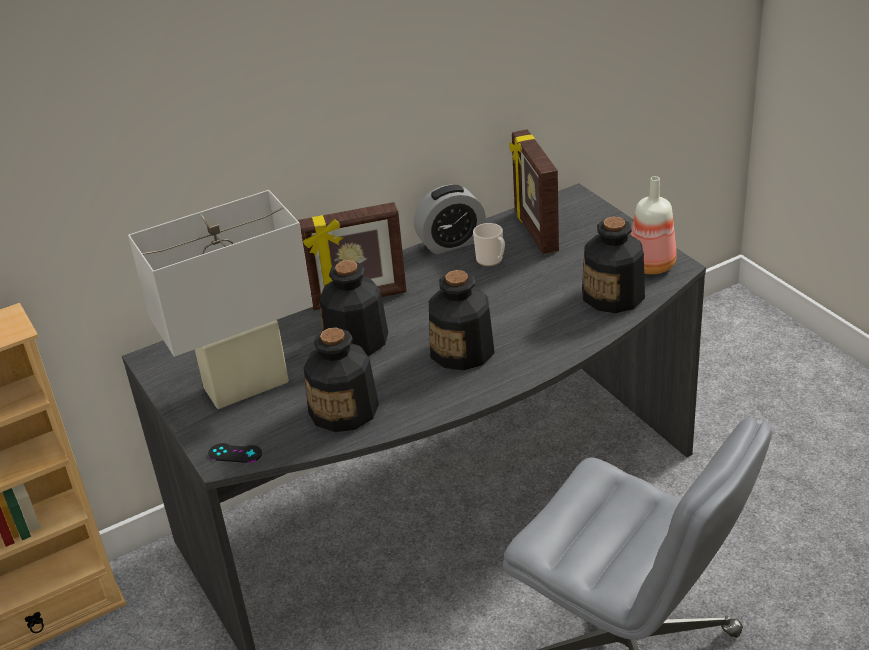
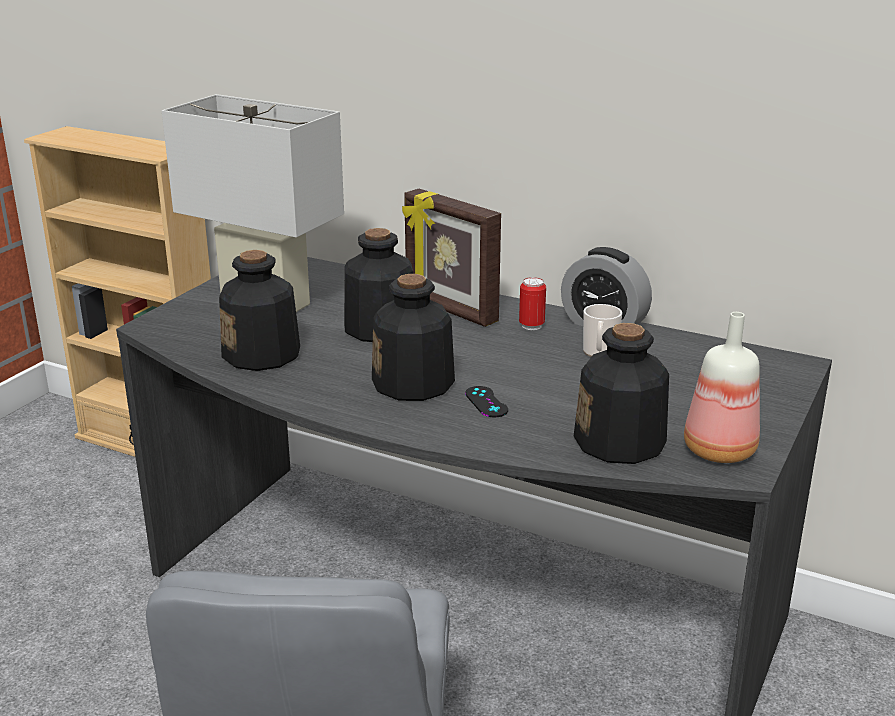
camera: 55 degrees right, 10 degrees down
(235, 453) = (164, 328): black game controller -> black game controller (486, 402)
(422, 272) = (531, 326): none -> can
(534, 231) = (688, 361): picture frame -> none

